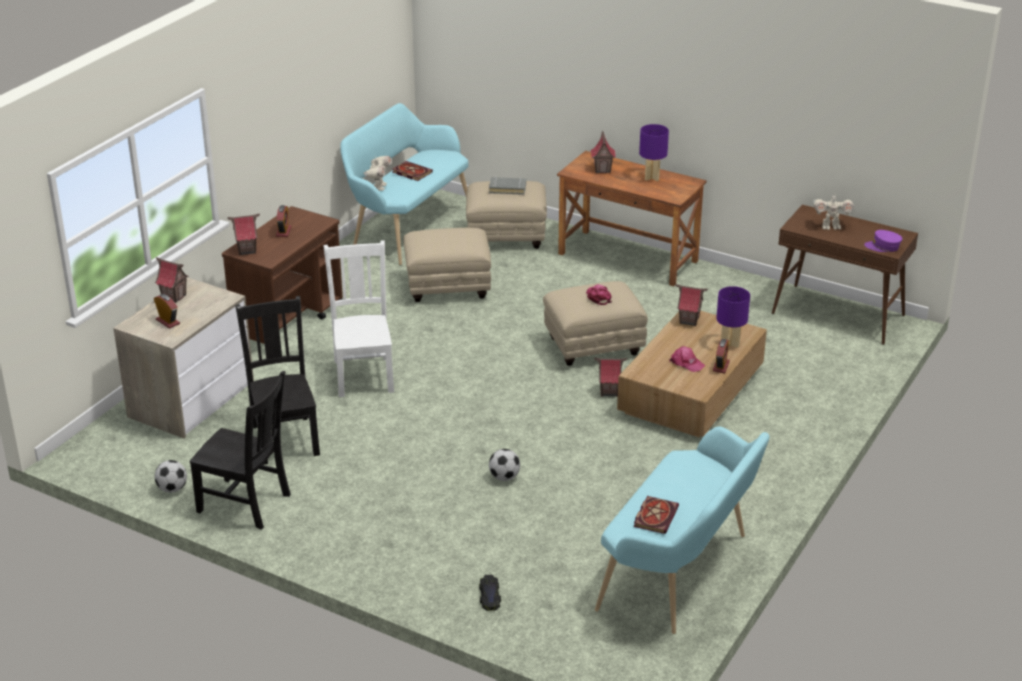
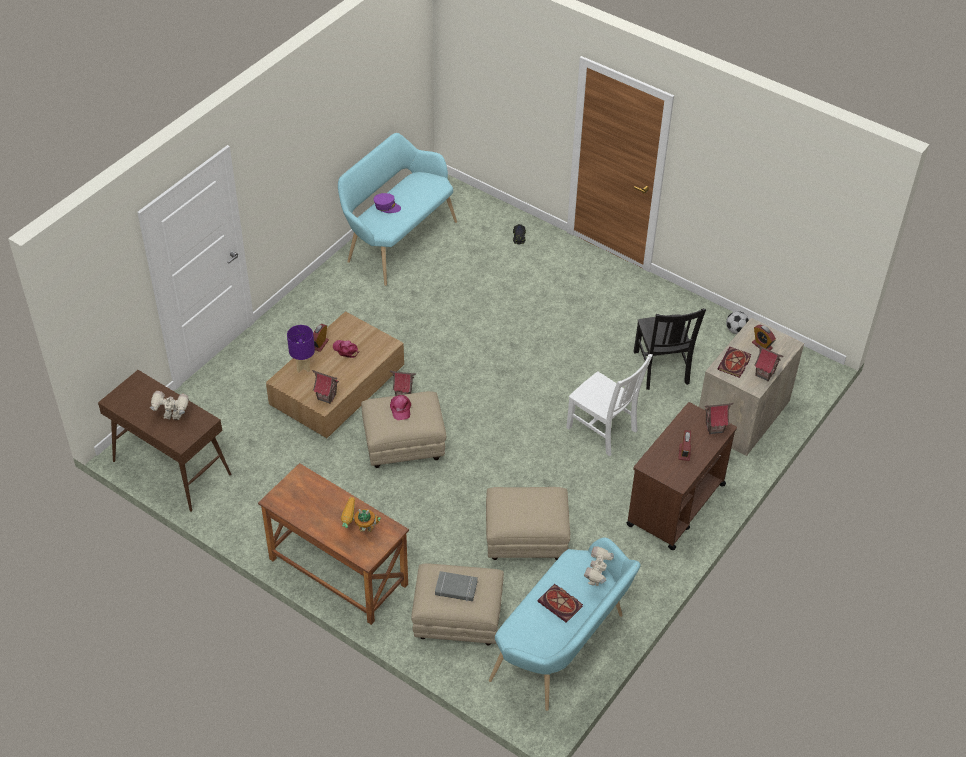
camera: 175 degrees left, 15 degrees up
(246, 504) = (680, 314): black chair -> none
(363, 375) = (603, 430): white chair -> white chair turned 45 degrees counterclockwise
(504, 477) = (499, 320): football -> none
(602, 169) = (359, 531): toy house -> toy robot
(652, 177) = (312, 512): purple table lamp -> none
(655, 516) = (417, 192): book -> book (734, 364)
(883, 247) = (141, 385): purple cap -> purple cap (387, 206)

